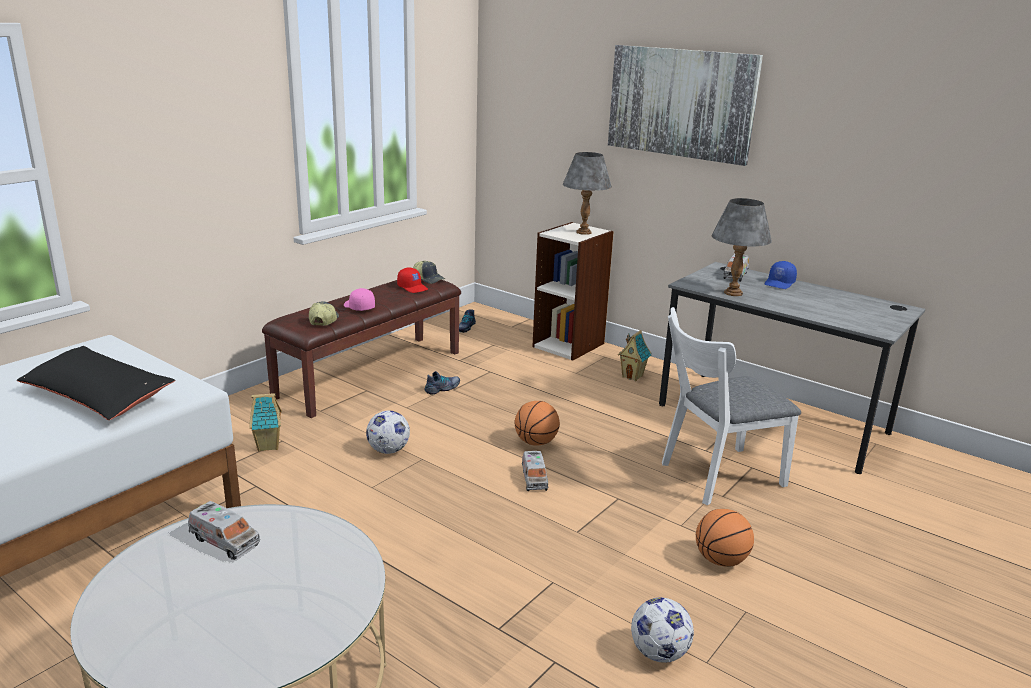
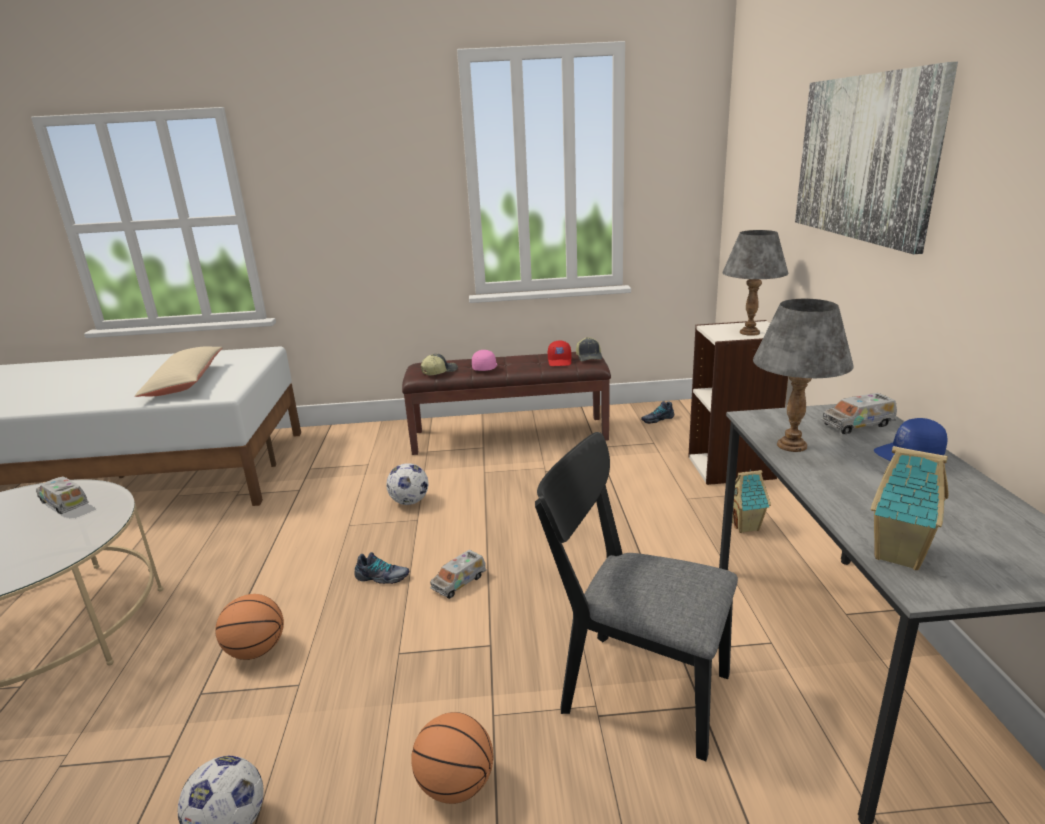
camera: 50 degrees right, 0 degrees up
(98, 396) = (185, 382): black pillow -> beige pillow
(225, 541) = (64, 503): toy truck -> toy truck turned 135 degrees clockwise
(269, 446) = (355, 465): toy house -> toy house (900, 556)
(443, 388) = (539, 467): shoe -> shoe (382, 577)
(536, 442) = (522, 549): basketball -> basketball (256, 650)
(715, 476) = (633, 687): white chair -> black chair

